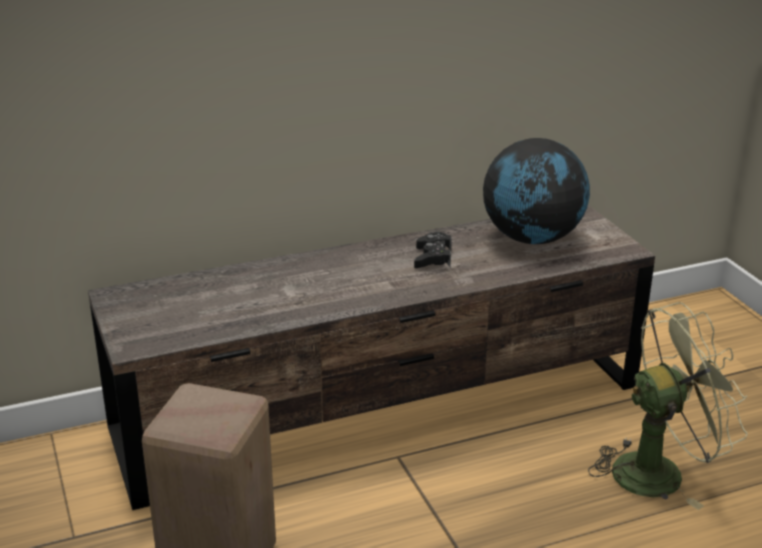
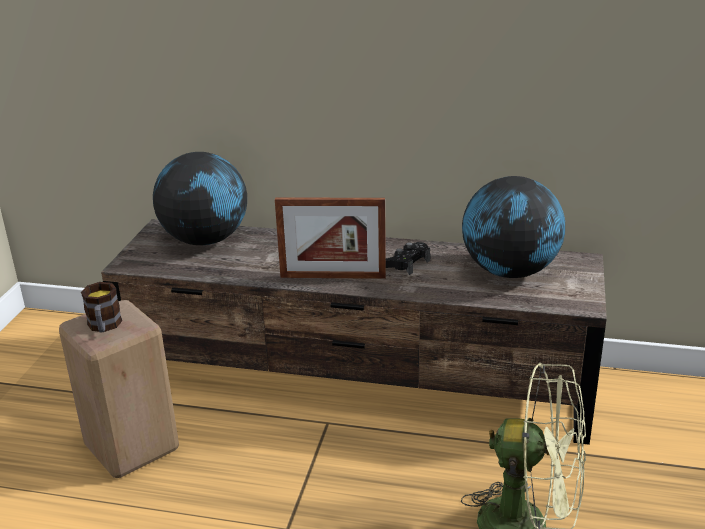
camera: 35 degrees right, 0 degrees up
(190, 294) = (205, 240): none -> globe
(206, 417) = (104, 327): none -> mug
(380, 291) = (333, 277): none -> picture frame

